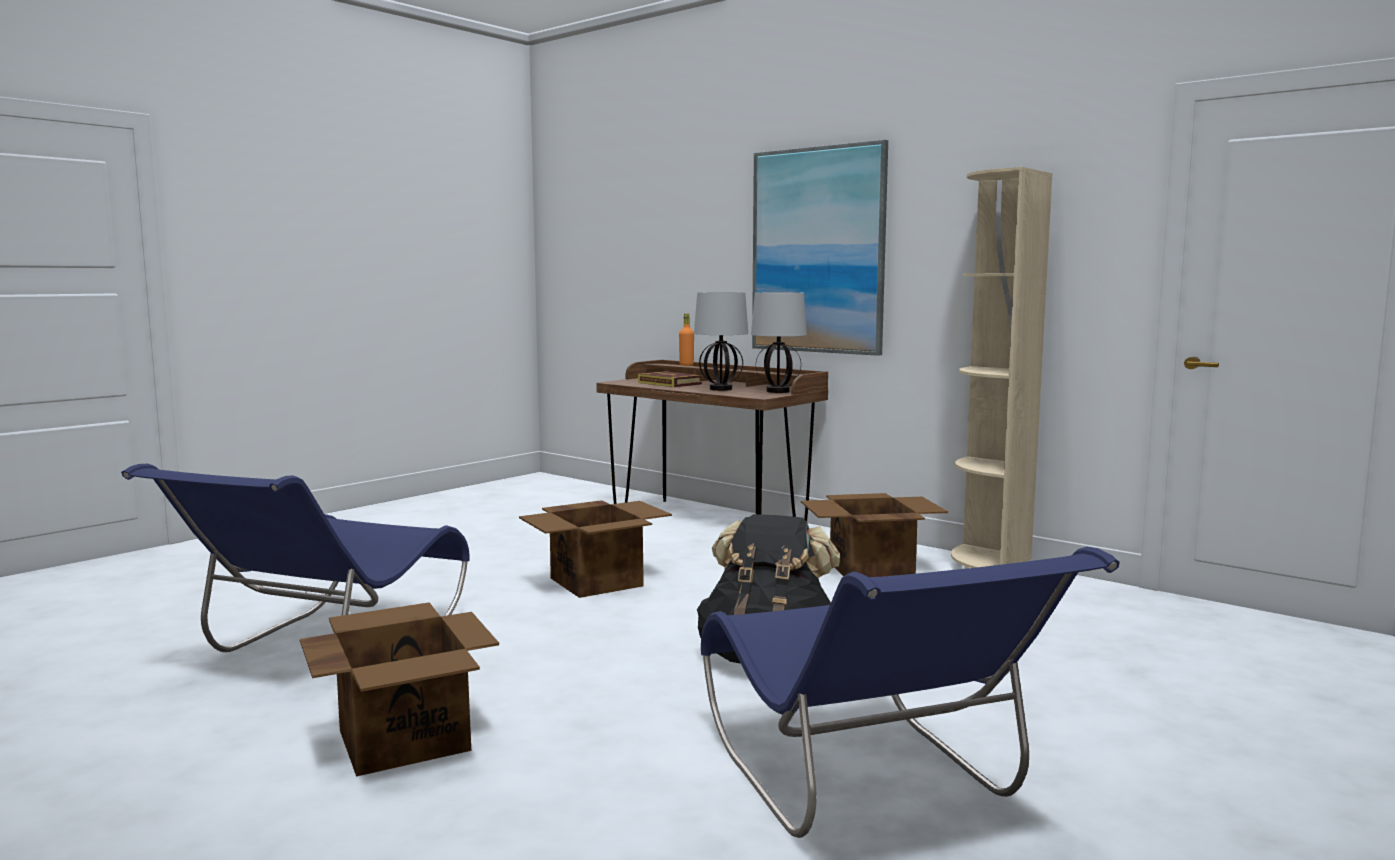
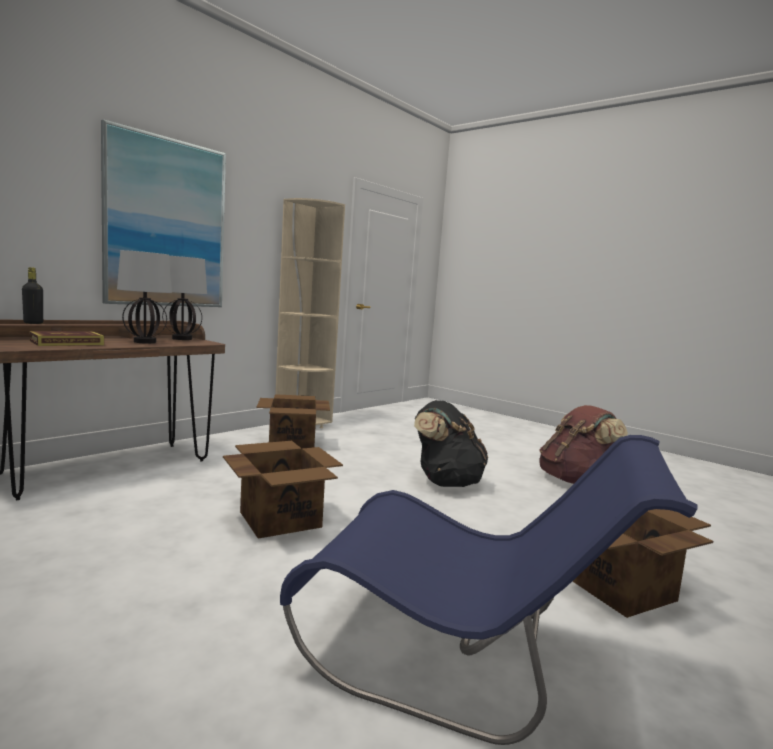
camera: 90 degrees left, 0 degrees up
(686, 365) = (33, 323): orange bottle -> black bottle
(870, 786) = (574, 481): blue chair -> brown backpack

